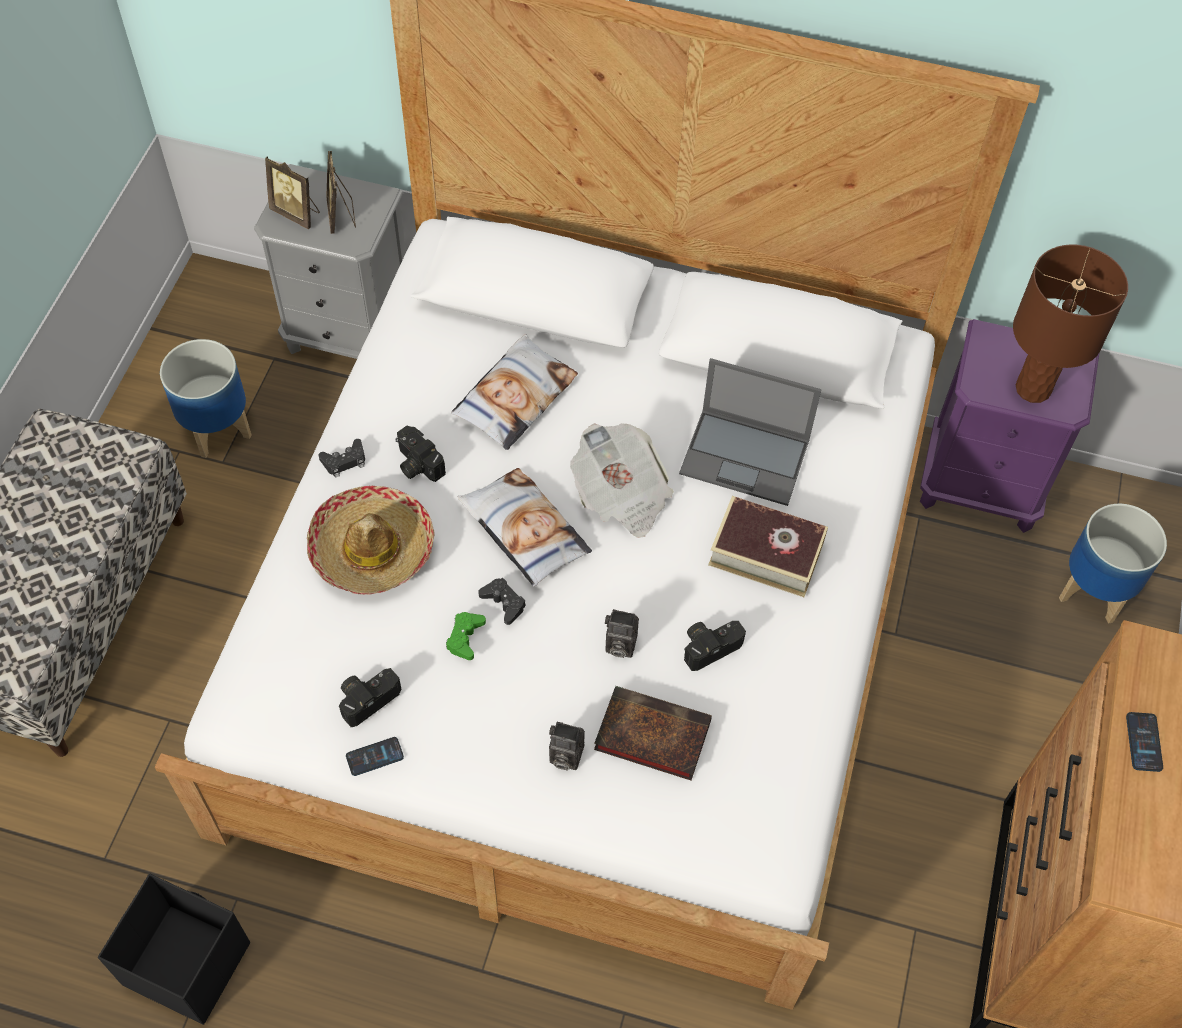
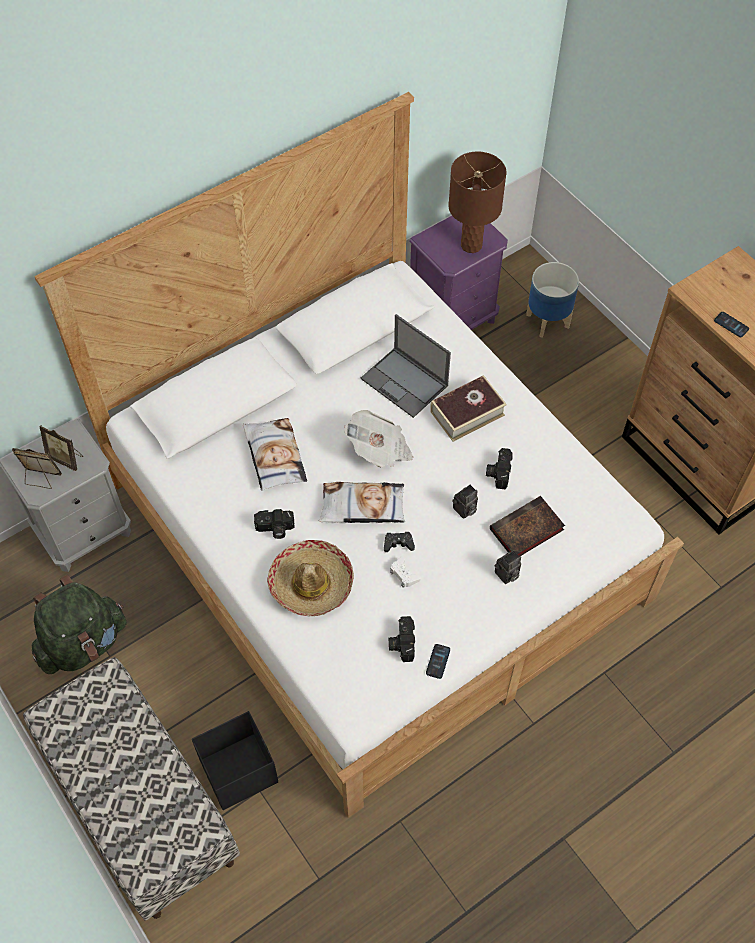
camera: 50 degrees left, 0 degrees up
(186, 962) = (417, 871): black storage box -> black storage box (237, 771)
(218, 428) = (83, 643): planter -> green backpack
(297, 213) = (41, 479): picture frame -> picture frame turned 150 degrees counterclockwise
(344, 461) = (240, 562): black game controller -> none
(465, 638) = (404, 574): green game controller -> white game controller
(746, 457) = (405, 382): laptop -> laptop turned 75 degrees clockwise

